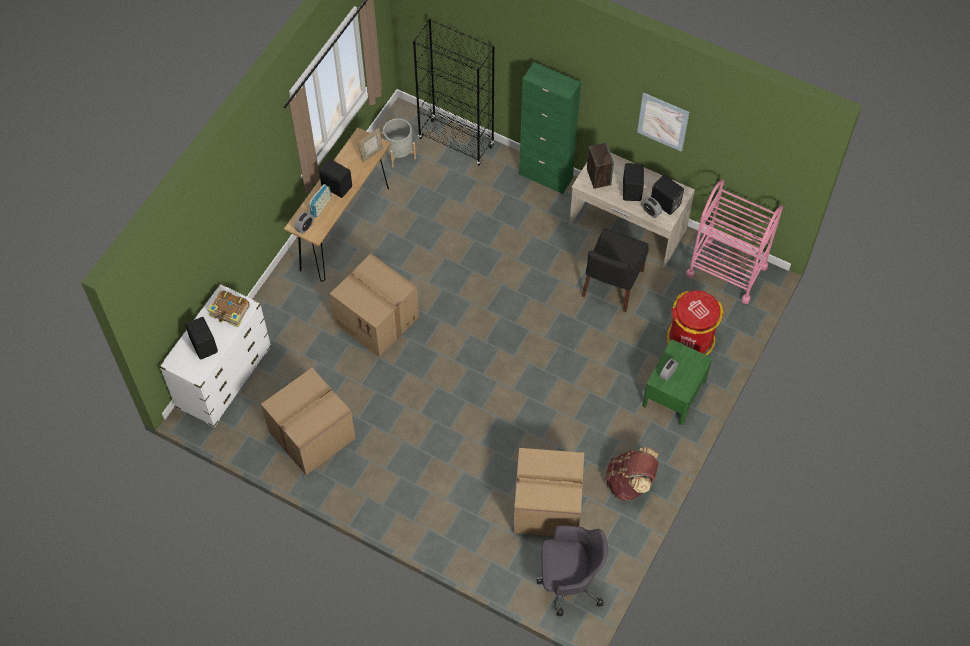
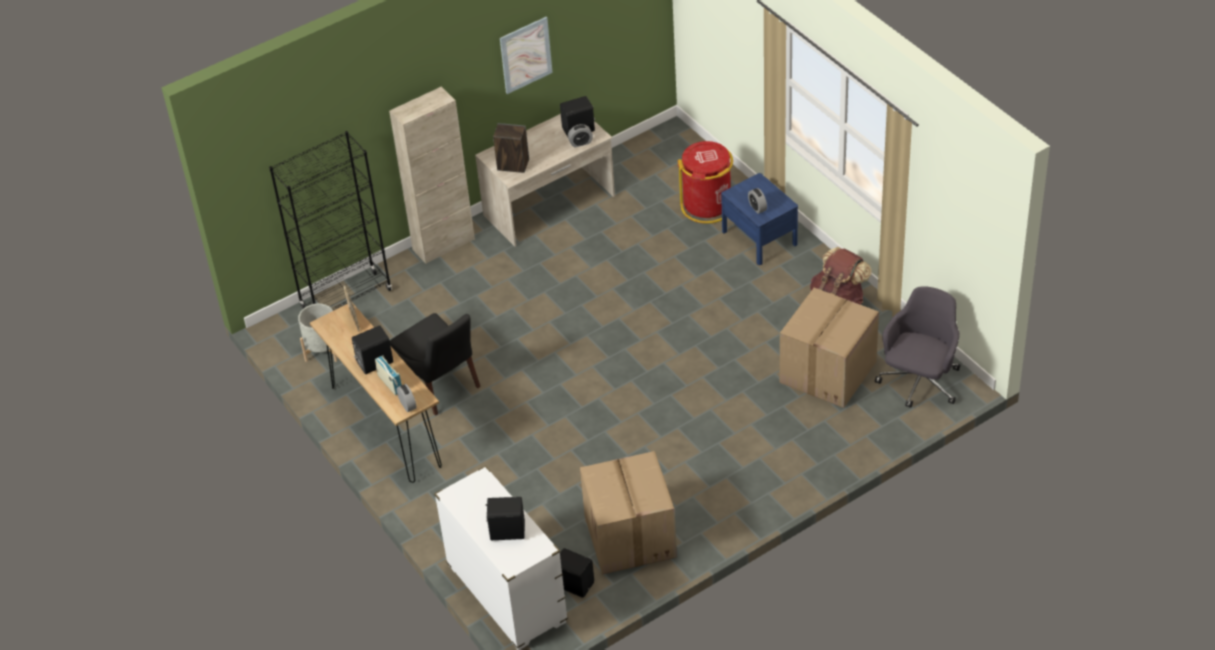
camera: 60 degrees left, 15 degrees down
(230, 312) = (478, 495): book -> none
(378, 320) = (524, 435): cardboard box -> none
(545, 176) = (443, 244): green cabinet -> beige cabinet
(611, 285) = (608, 240): black chair -> black chair (440, 386)
(632, 190) = (546, 147): black speaker -> black speaker (574, 583)
(674, 393) = (759, 238): green nightstand -> blue nightstand
(726, 271) = (649, 155): pink cart -> none

